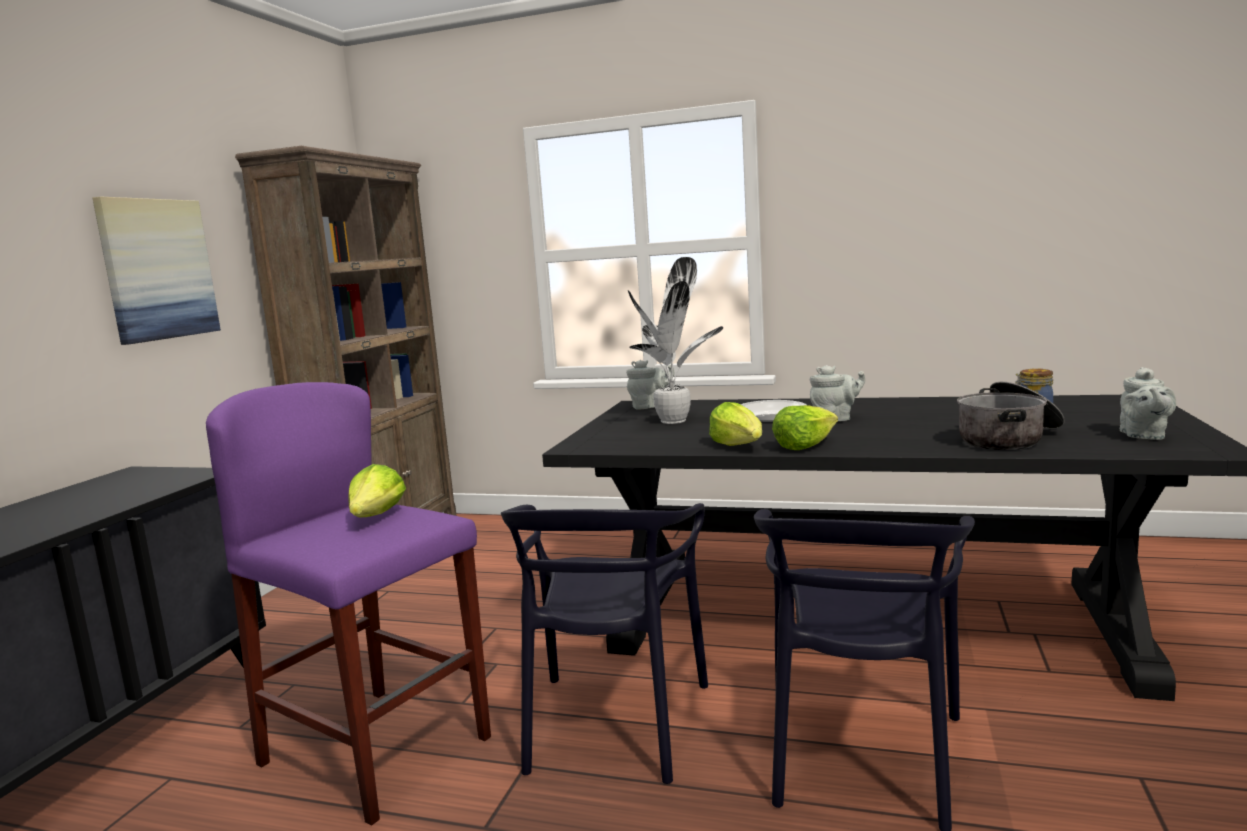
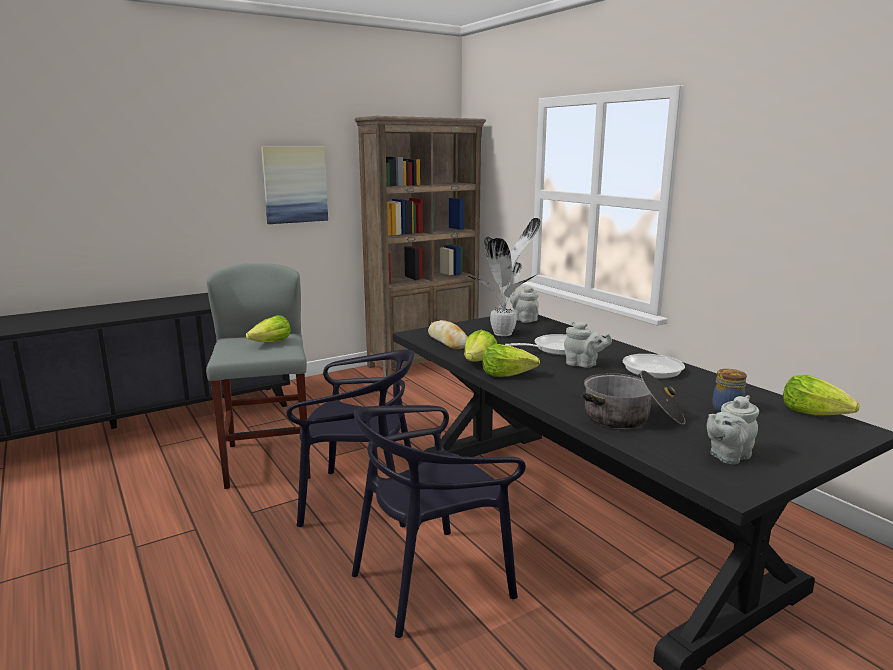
camera: 40 degrees right, 5 degrees up
(376, 750) = (268, 461): purple stool -> grey stool
(614, 724) = (360, 500): black chair -> black chair turned 135 degrees counterclockwise
(640, 441) = (448, 341): none -> bread
(650, 407) = (523, 319): grey teapot -> grey teapot turned 150 degrees counterclockwise
(901, 409) = (650, 372): none -> frying pan
(1083, 398) = (814, 413): none -> lettuce

